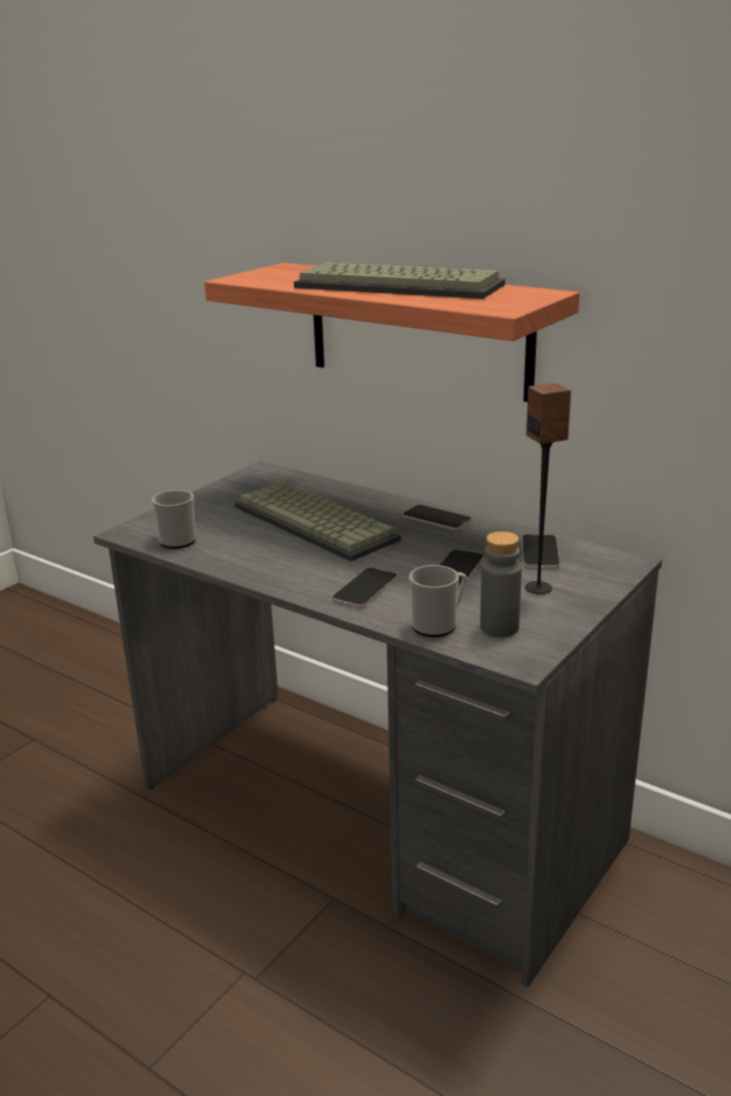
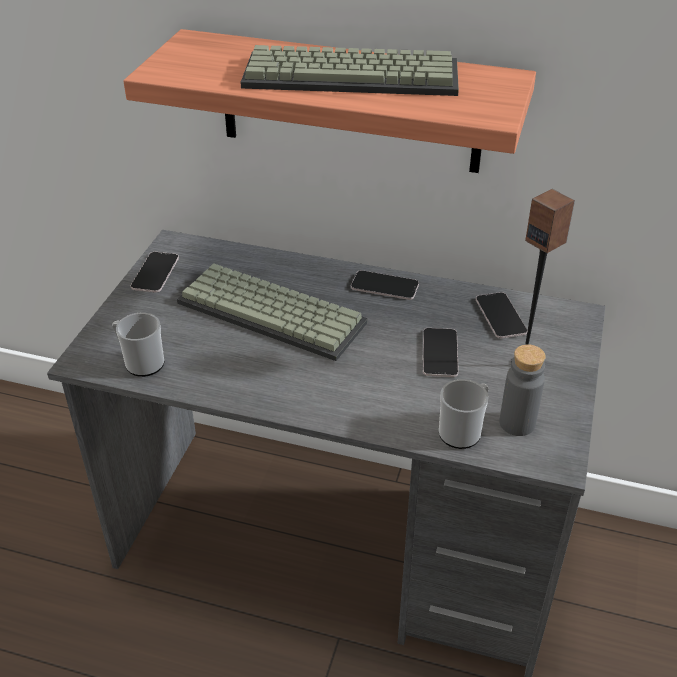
camera: 20 degrees left, 15 degrees up
(365, 588) = (370, 396): phone -> phone (155, 273)

